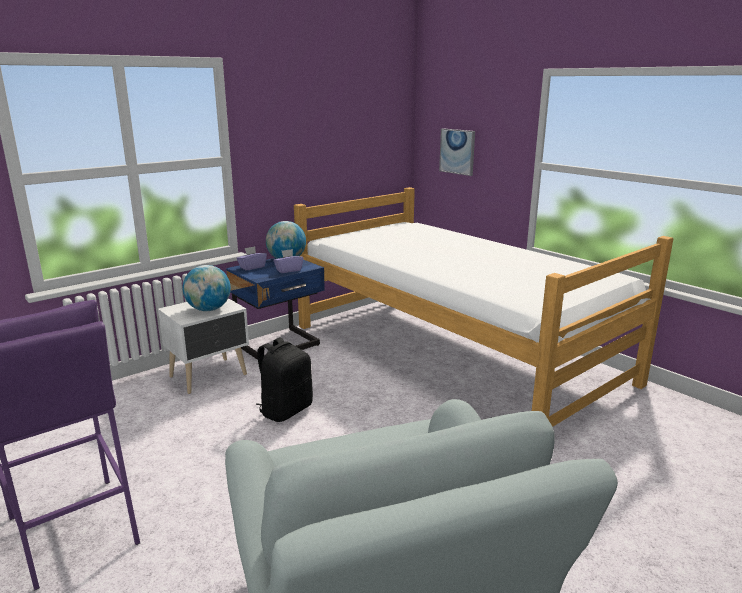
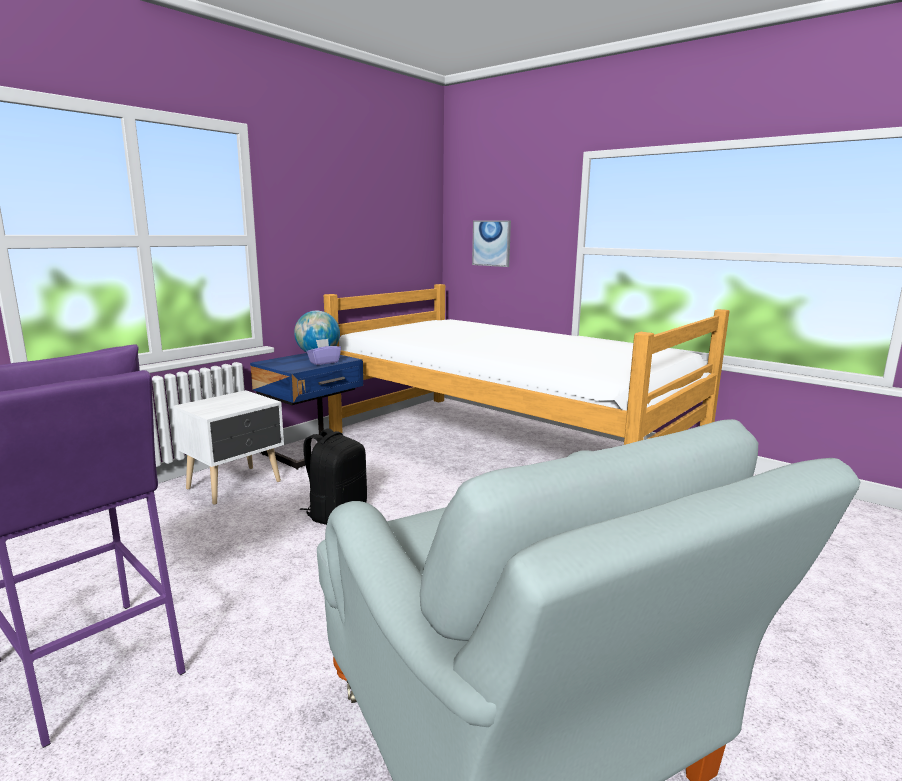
camera: 10 degrees left, 5 degrees down
(209, 309) = (237, 404): globe -> none
(252, 267) = (280, 361): purple tissue box -> none

